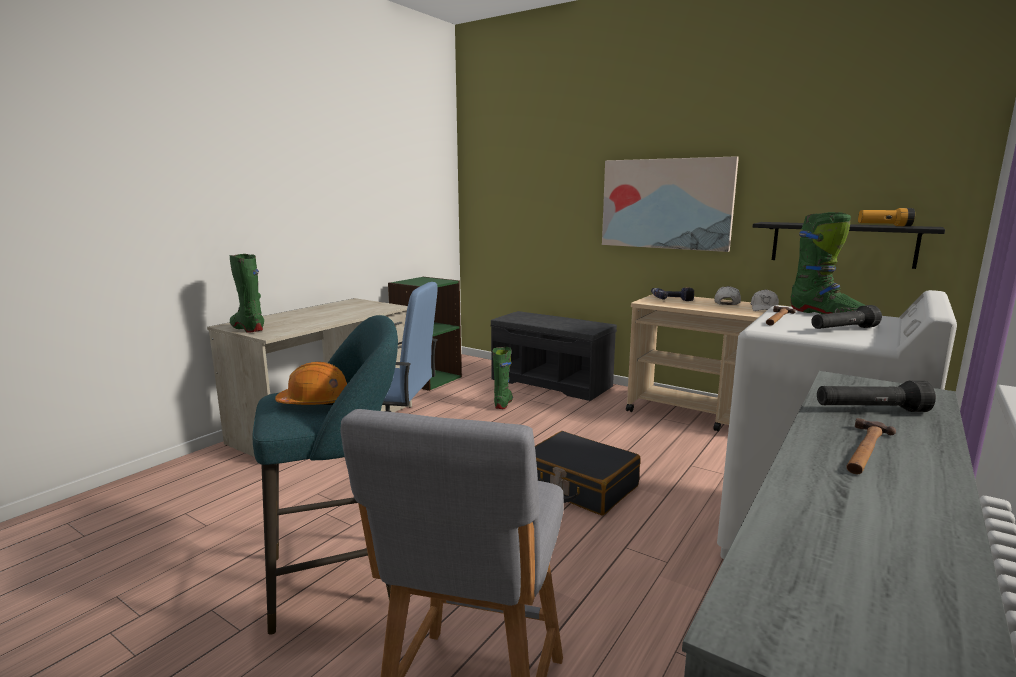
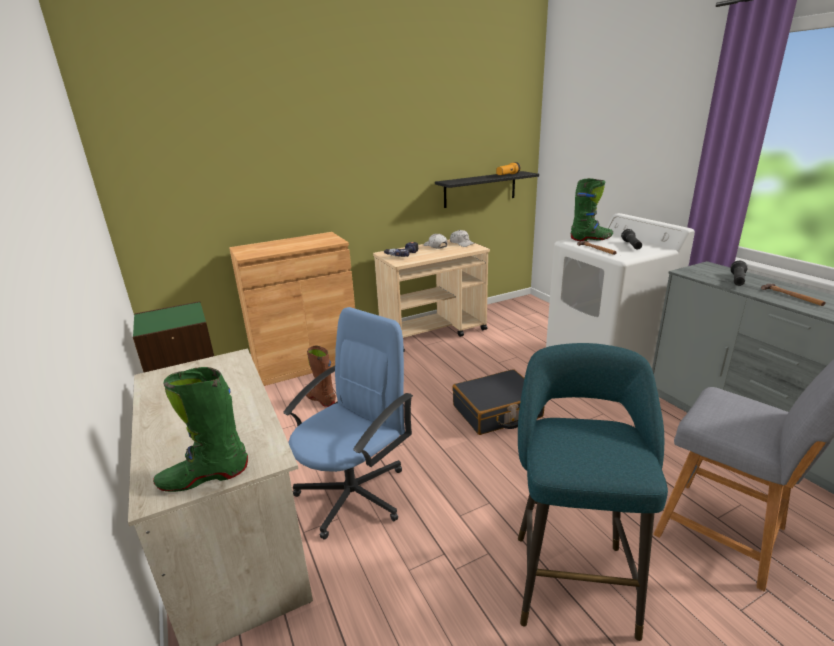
camera: 60 degrees left, 10 degrees up
(316, 402) = (599, 443): orange hard hat -> none
(503, 403) = (320, 399): green boot -> brown boot
(552, 382) = (306, 362): grey bench -> brown cabinet
(666, 204) = (365, 176): picture -> none

